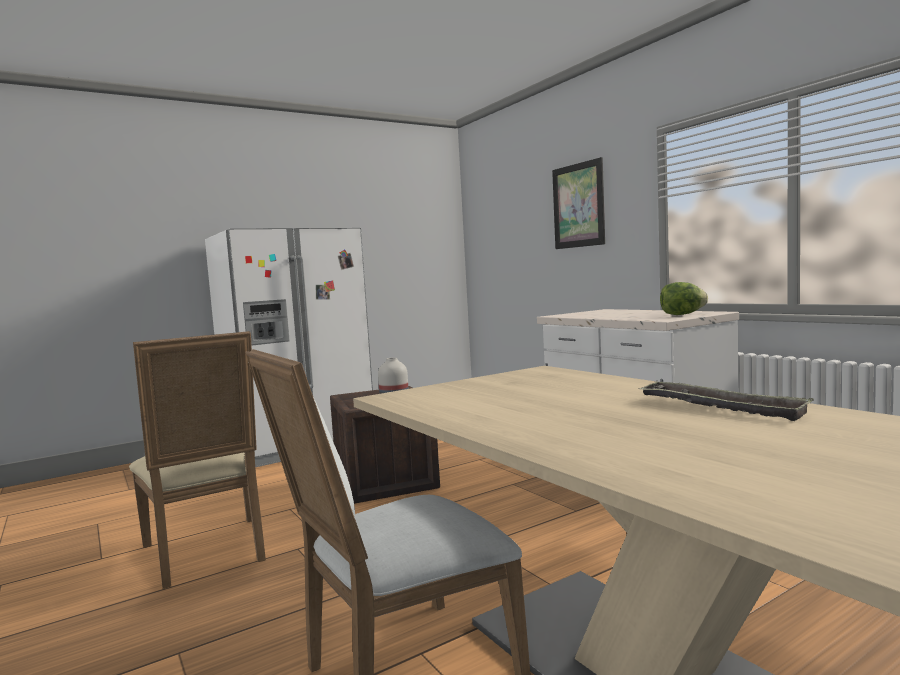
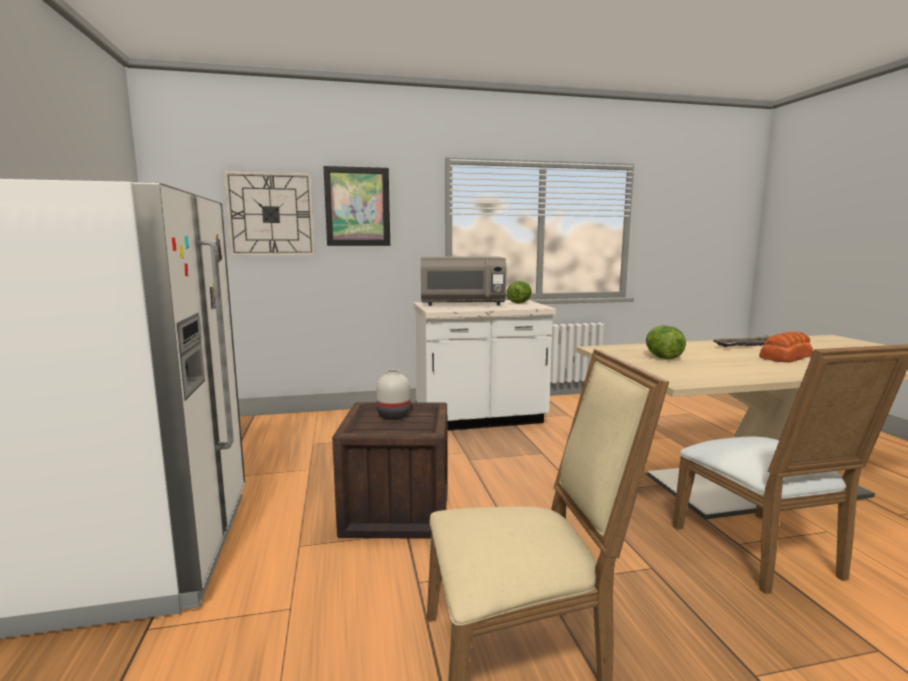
camera: 70 degrees left, 5 degrees up
(521, 386) = (662, 357): none -> lettuce
(522, 224) = (271, 214): none -> wall clock
(617, 313) = (462, 304): none -> grey microwave
(642, 424) = (785, 357): none -> bread

